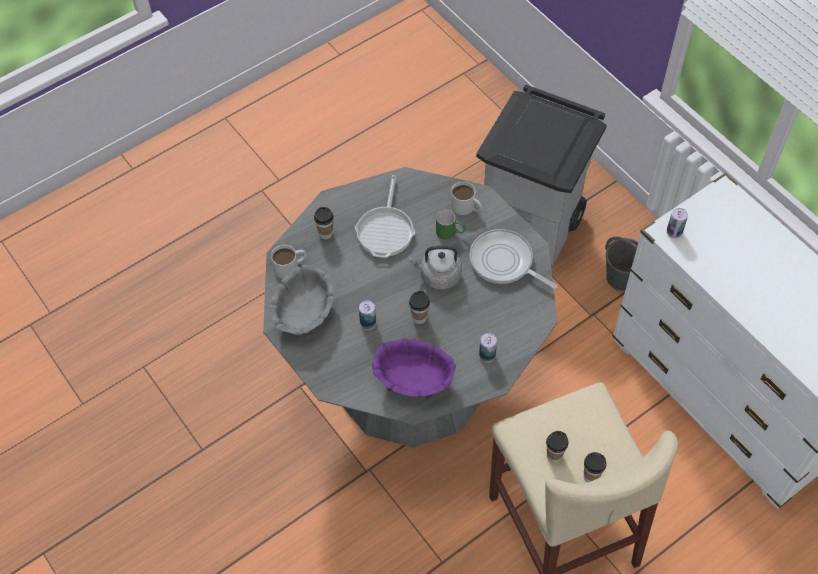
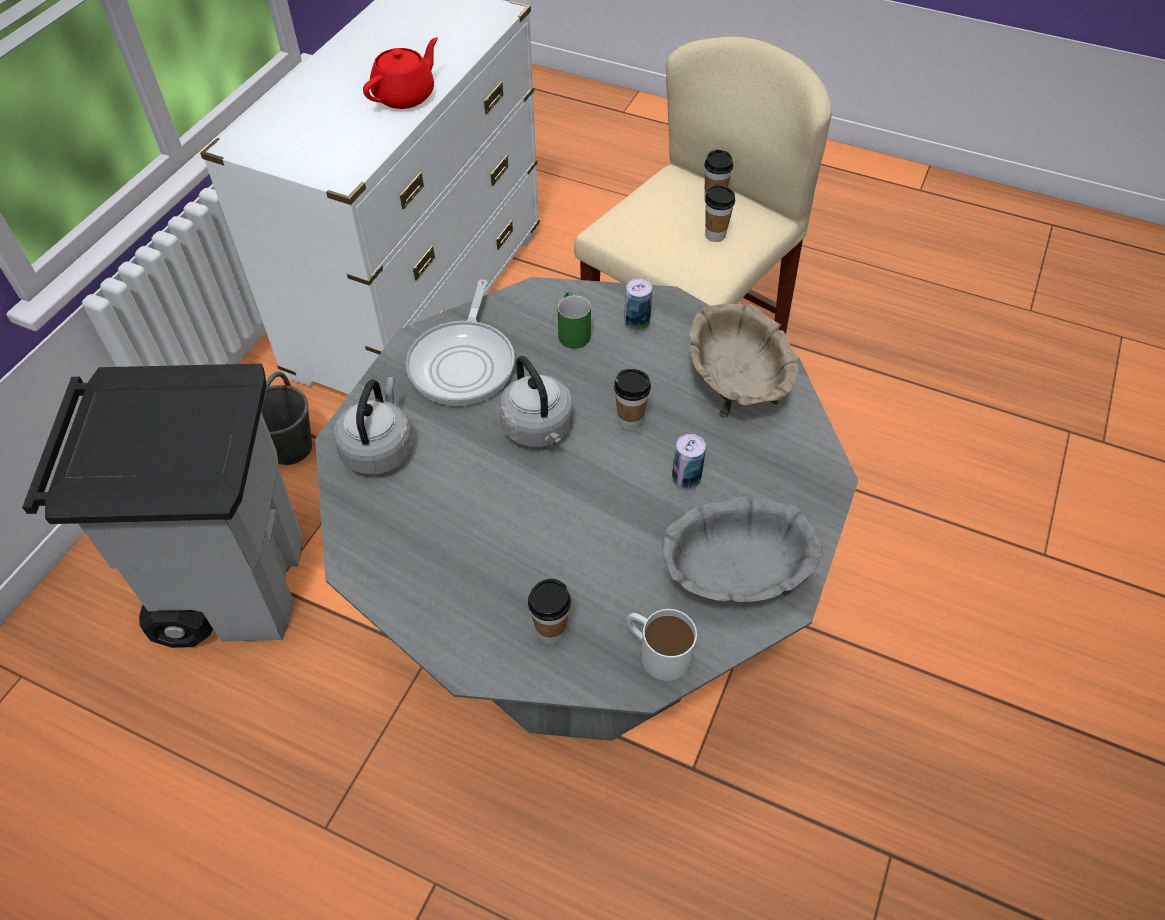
camera: 120 degrees left, 5 degrees down
(386, 230) = (488, 540): frying pan -> none
(414, 380) = (735, 384): purple bowl -> beige bowl
(450, 233) = (444, 449): green mug -> green mug (572, 330)
(467, 207) = (379, 449): white mug -> grey kettle
(674, 232) = (337, 169): can -> none
(741, 293) = (405, 96): none -> red teapot

